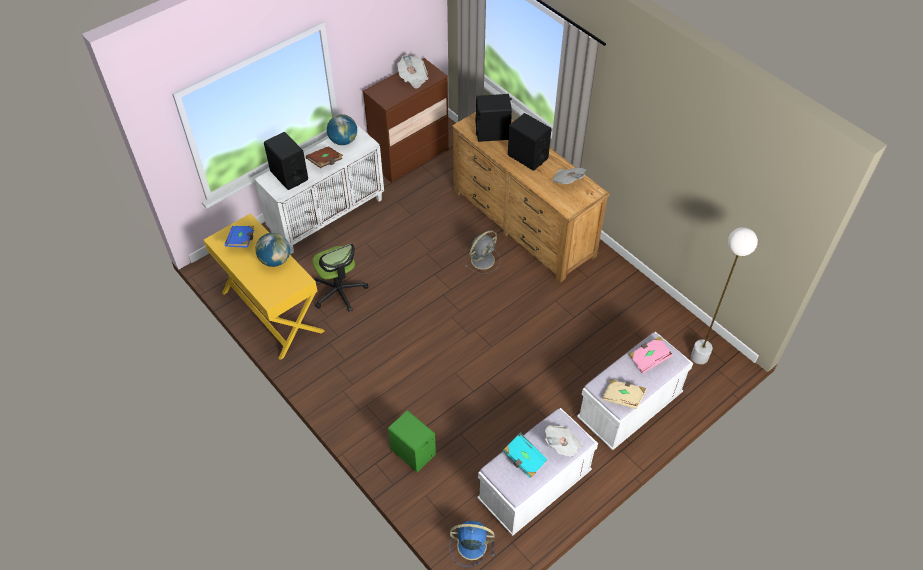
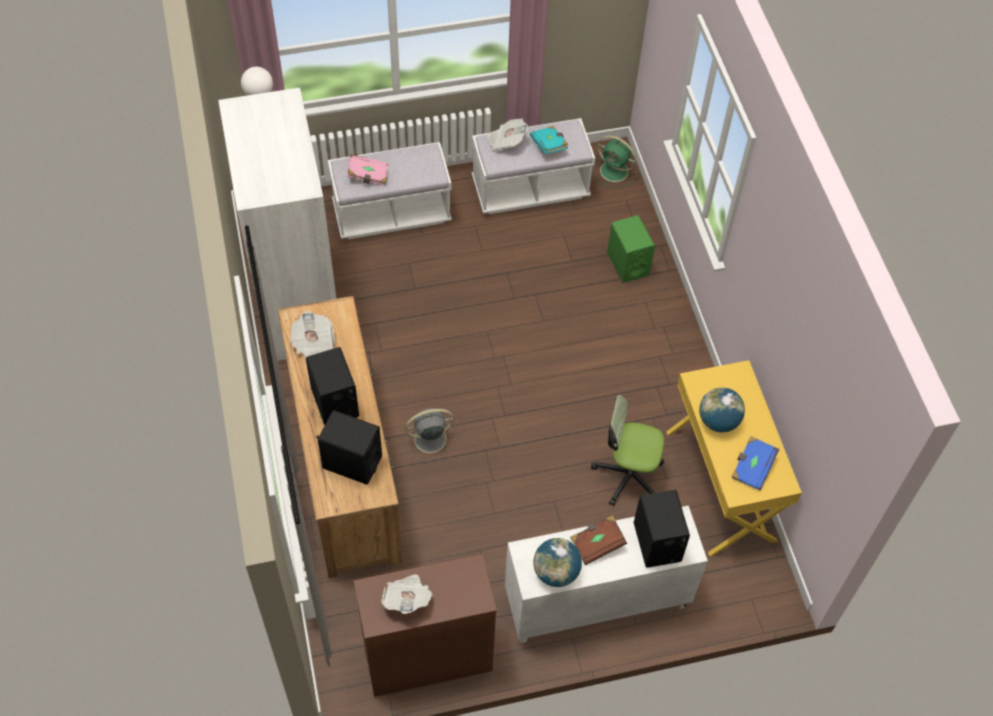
camera: 155 degrees left, 5 degrees up
(339, 292) = (628, 475): office chair -> office chair turned 75 degrees counterclockwise
(470, 545) = (615, 172): blue fan -> green fan
(623, 397) = (421, 155): beige book -> none
(638, 307) = (297, 303): none -> white wardrobe

